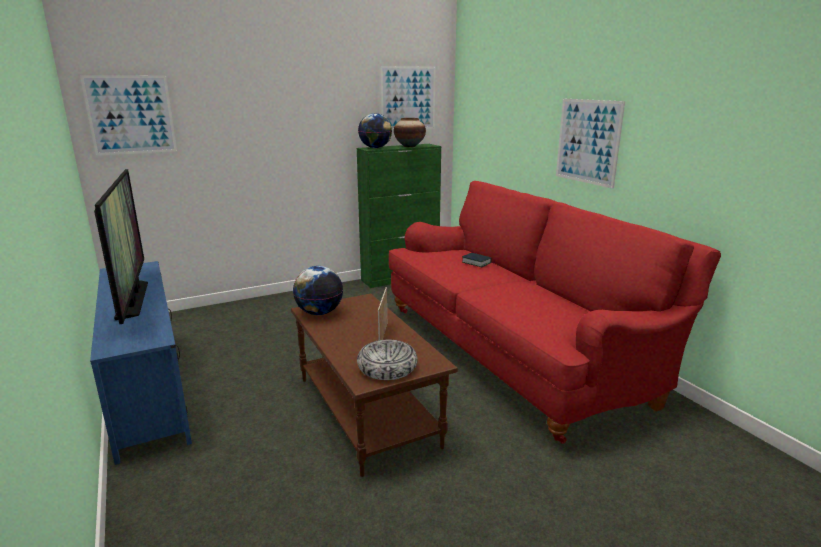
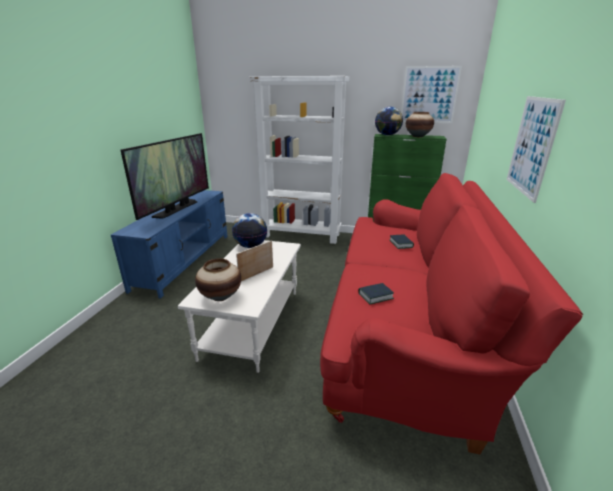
camera: 40 degrees right, 5 degrees up
(131, 115) = (231, 101): picture -> none
(281, 301) = (302, 235): none -> white bookcase
(368, 411) = (253, 323): brown coffee table -> white coffee table
(387, 368) = (220, 297): bowl -> vase
(532, 308) = (375, 296): none -> book

